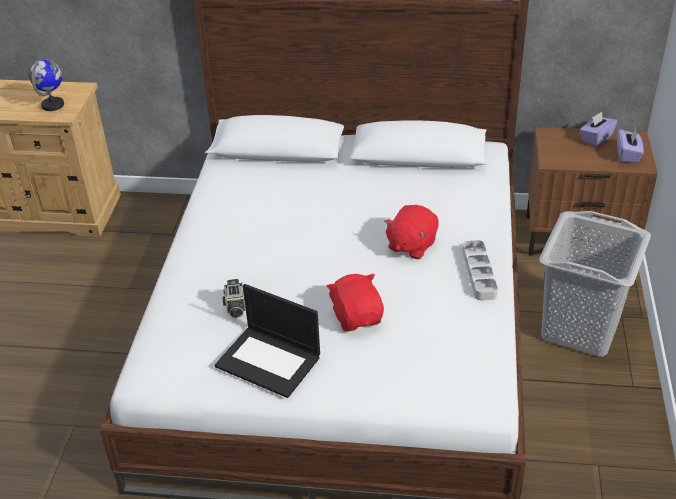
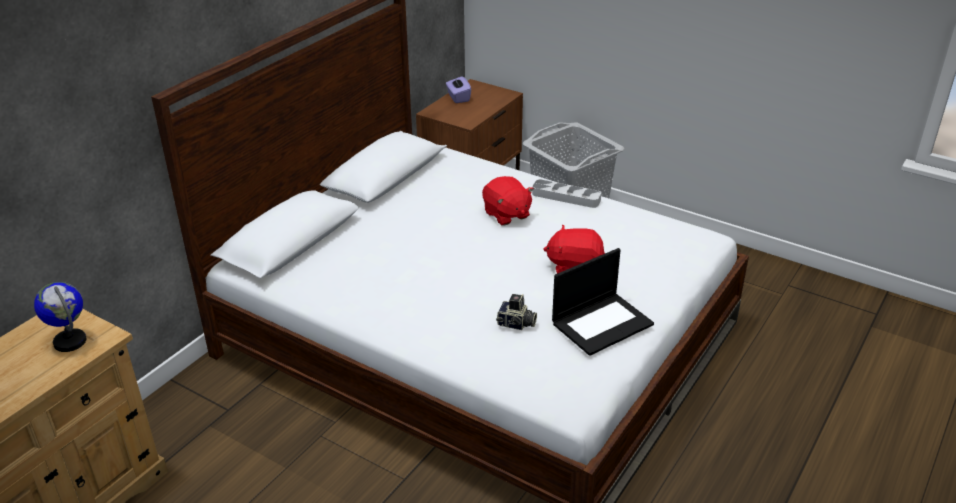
camera: 65 degrees left, 5 degrees down
(627, 155) = (491, 94): purple tissue box -> none

